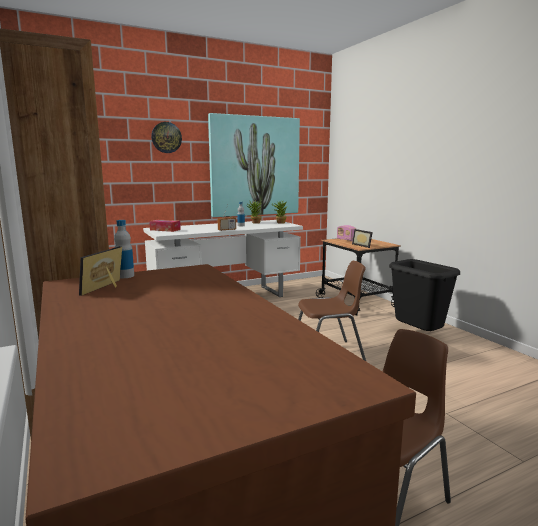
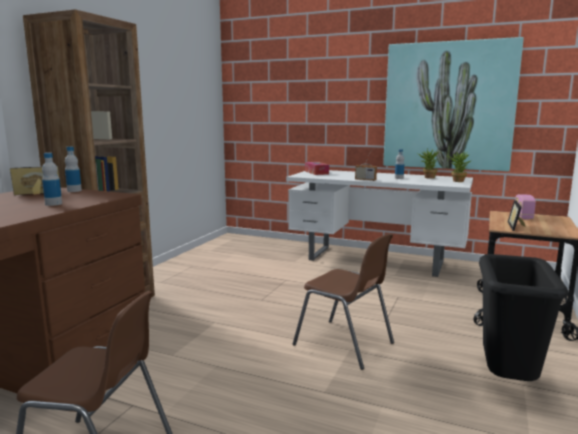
camera: 50 degrees right, 0 degrees up
(166, 137) = (342, 76): wall clock -> none
(194, 288) = (53, 204): none -> bottle

